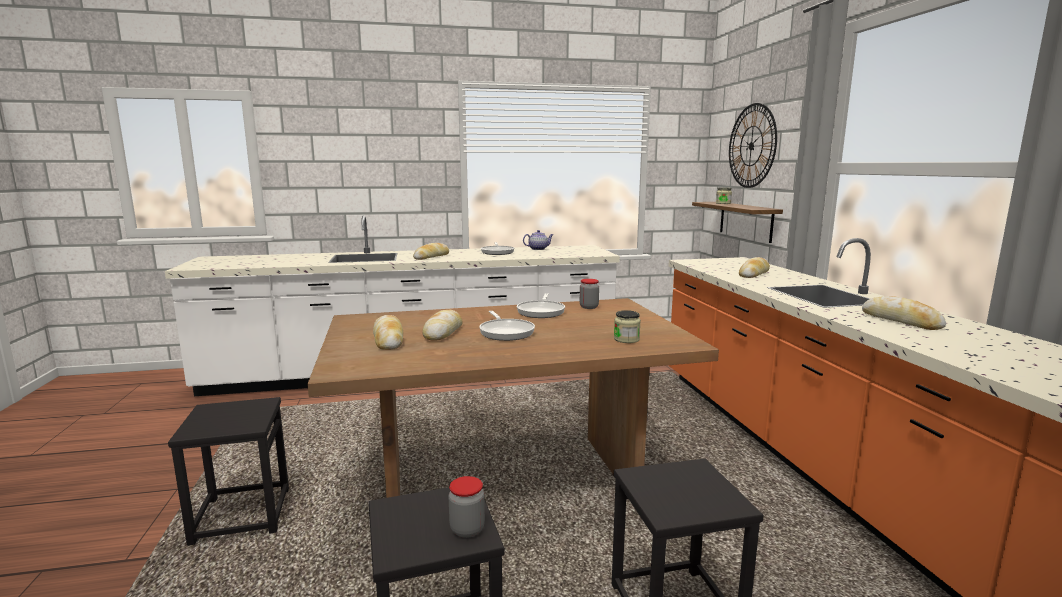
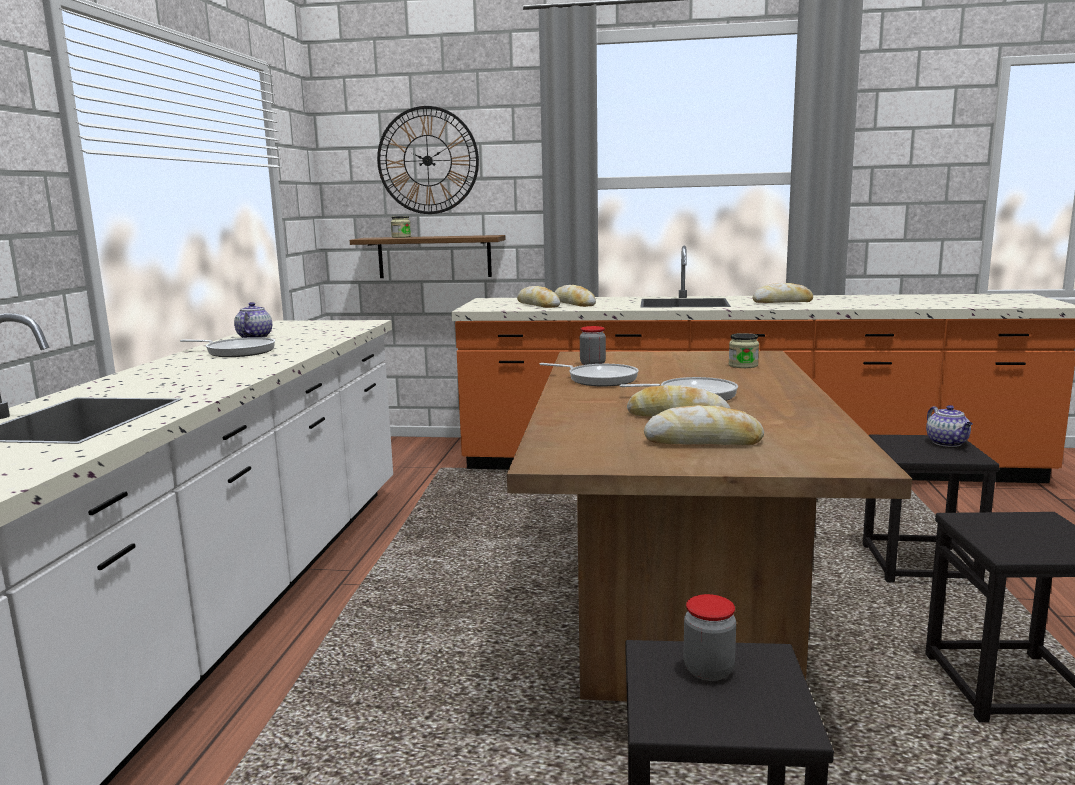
camera: 70 degrees left, 0 degrees up
(431, 257) = (196, 380): bread -> bread (538, 305)
(467, 529) = (1034, 521): jar -> jar (708, 670)
(712, 502) = (948, 443): none -> teapot

